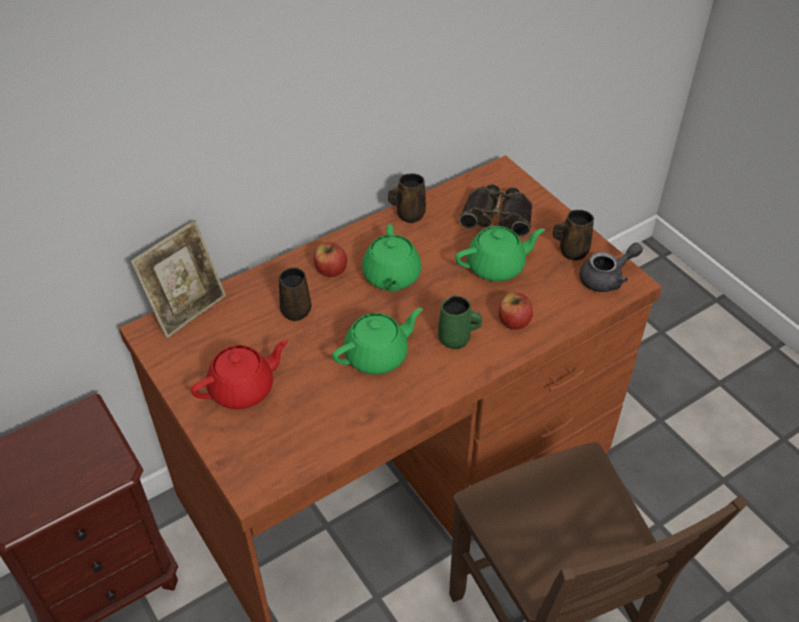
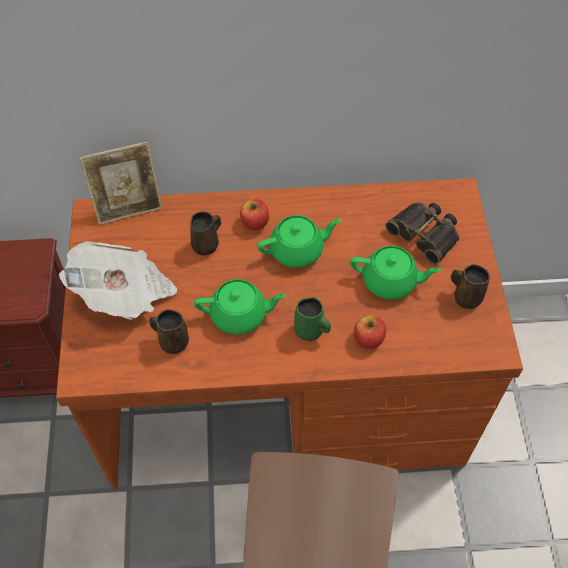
camera: 30 degrees right, 10 degrees up
(243, 389) = (125, 293): red teapot -> newspaper
(391, 277) = (297, 250): green teapot -> green teapot turned 135 degrees counterclockwise
(409, 214) = (351, 199): brown mug -> brown mug (172, 341)
(607, 278) = (478, 337): grey teapot -> none

